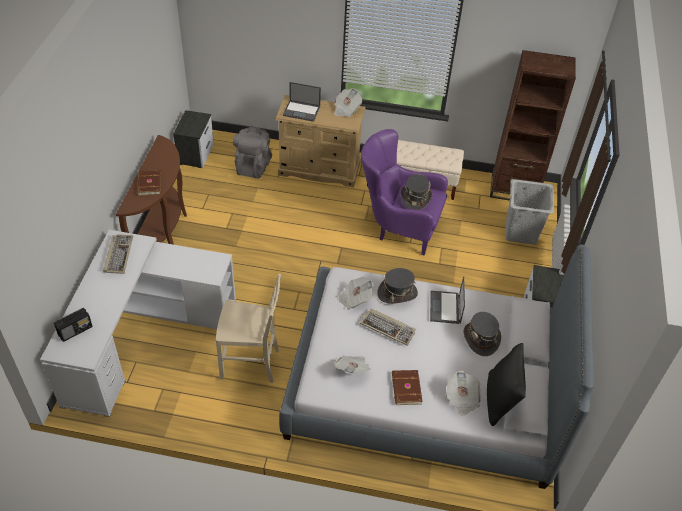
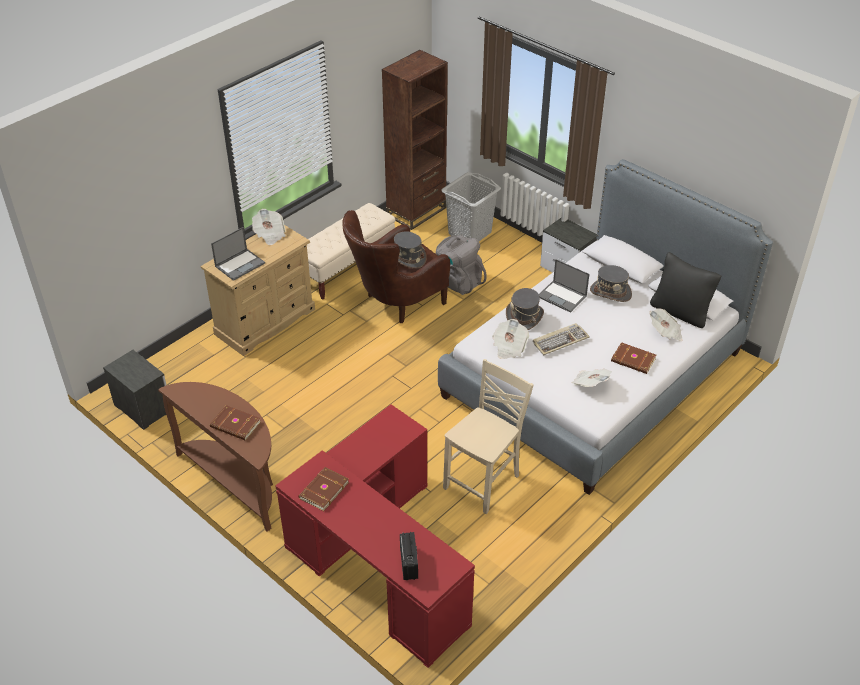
camera: 55 degrees left, 5 degrees down
(118, 255) = (323, 490): keyboard -> brown book
(140, 333) = (376, 558): white desk -> red desk
(253, 166) = (210, 369): grey backpack -> grey backpack (458, 281)
(398, 227) = (395, 303): purple armchair -> brown armchair

